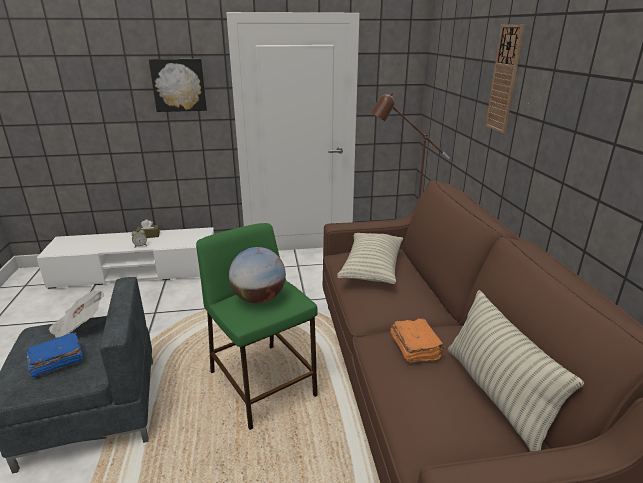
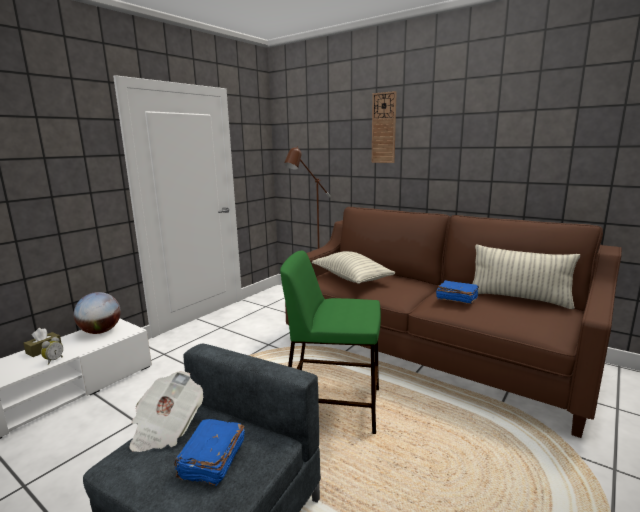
camera: 45 degrees left, 10 degrees down
(179, 85) = (65, 152): picture -> none
(259, 298) = (343, 309): globe -> globe (101, 331)
(415, 348) = (456, 298): orange book -> blue book

